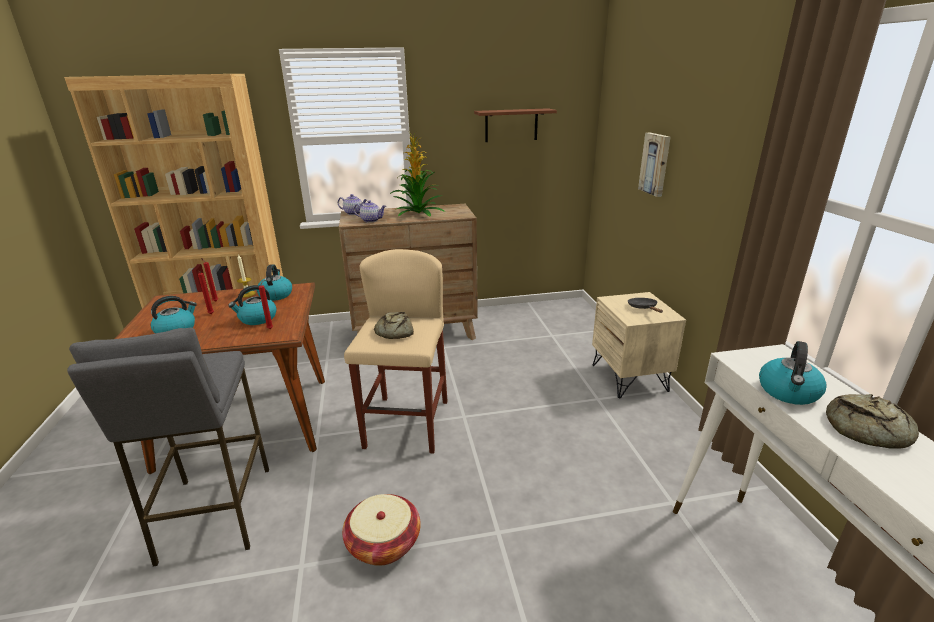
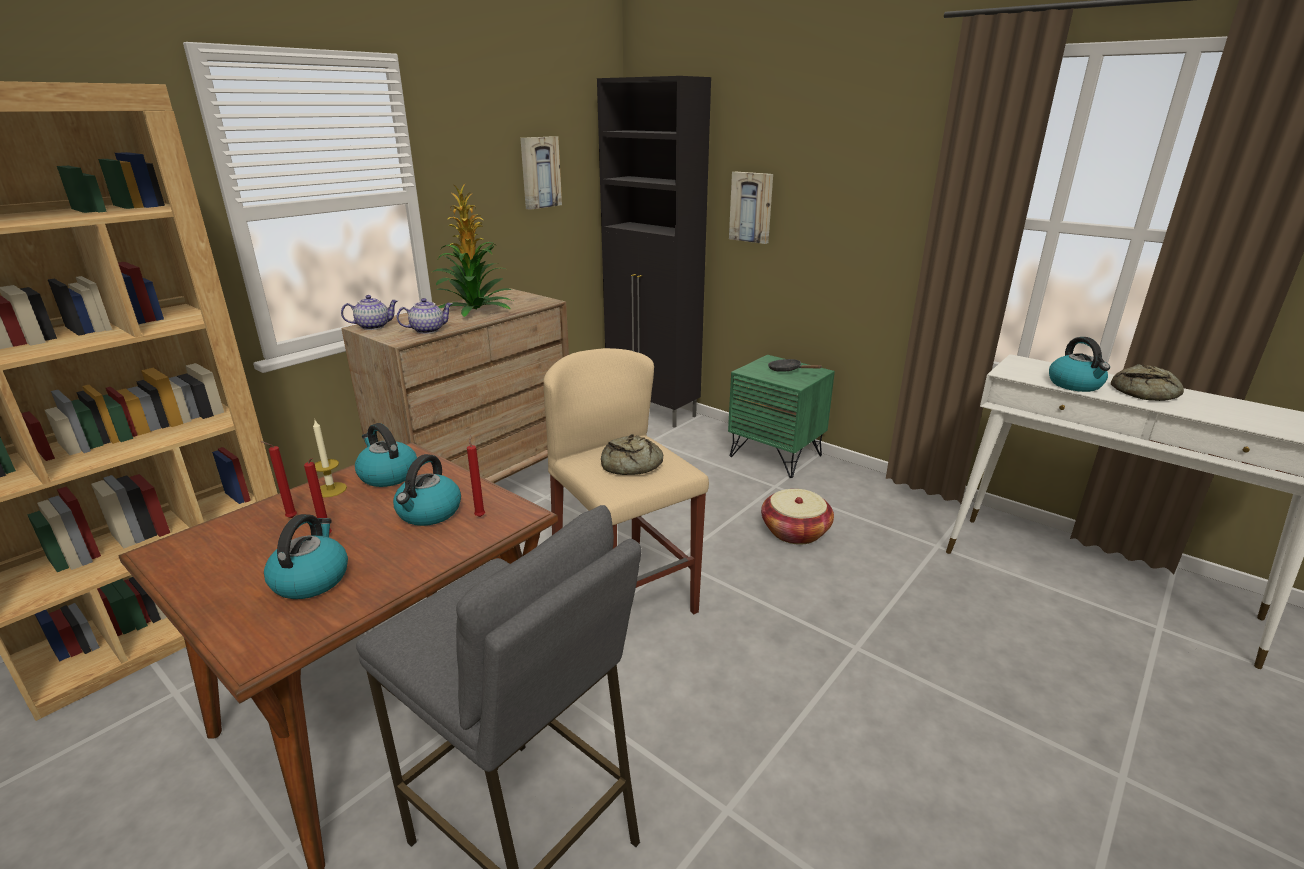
camera: 40 degrees left, 0 degrees up
(383, 543) = (776, 726): basket -> basket (795, 531)
(511, 125) = (539, 172): brown shelf -> picture
(580, 316) = (653, 411): none -> black cabinet
(630, 378) = (776, 456): beige nightstand -> green nightstand

